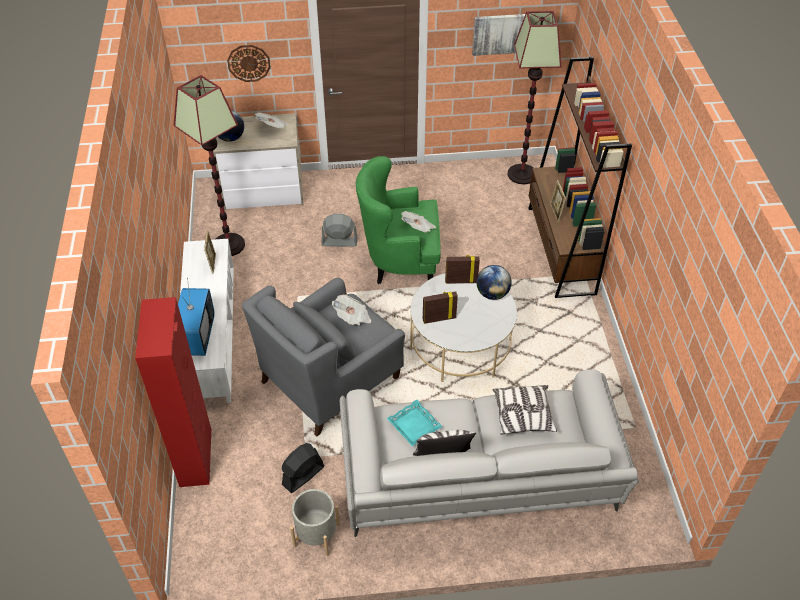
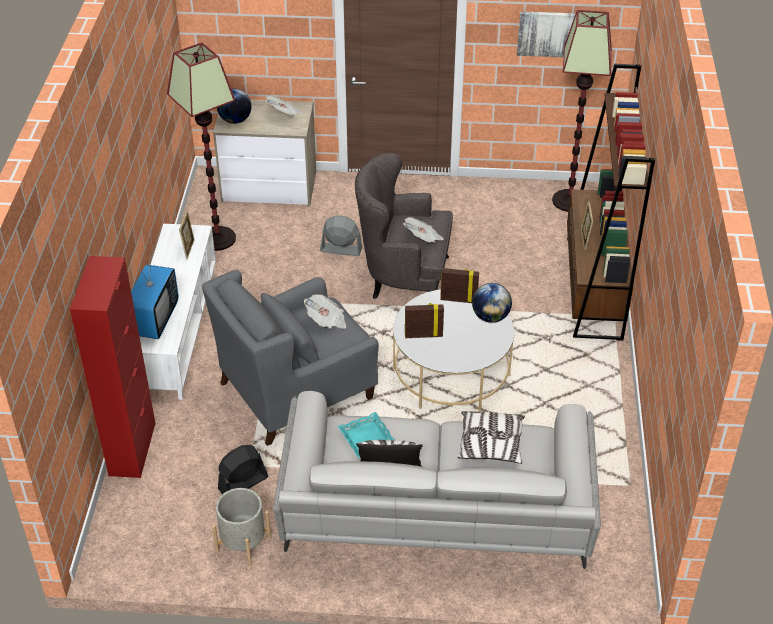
camera: 10 degrees right, 5 degrees down
(249, 63) = (265, 39): wall clock -> none
(400, 264) = (404, 281): green armchair -> grey armchair

